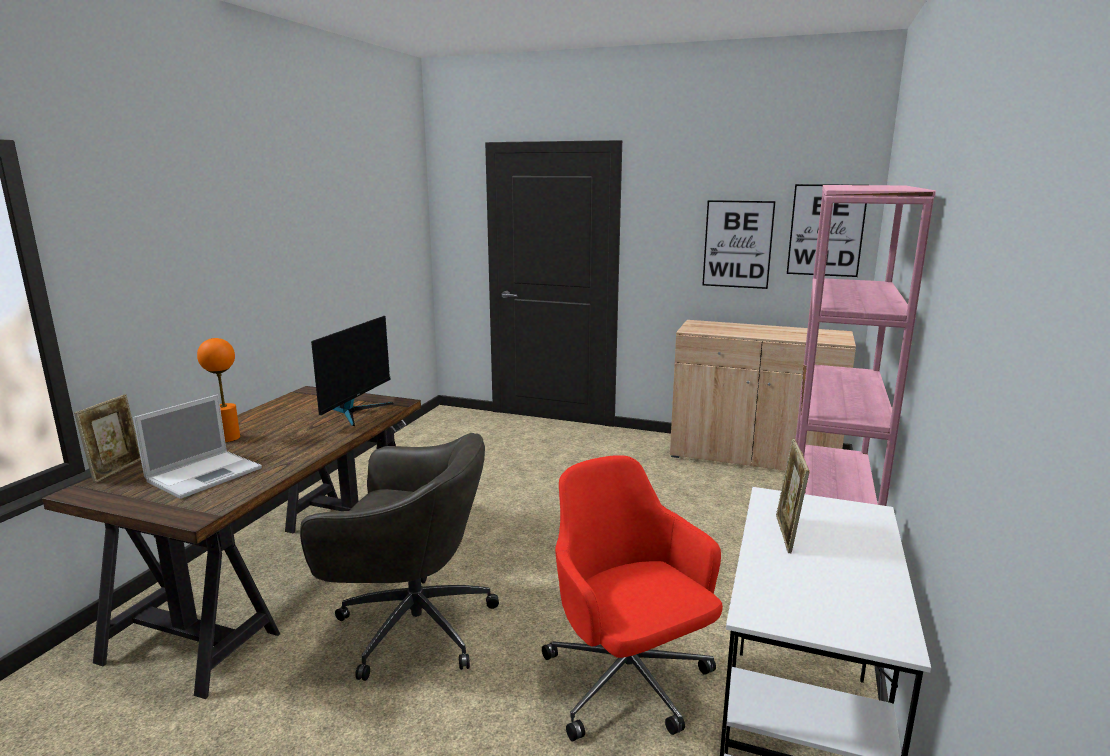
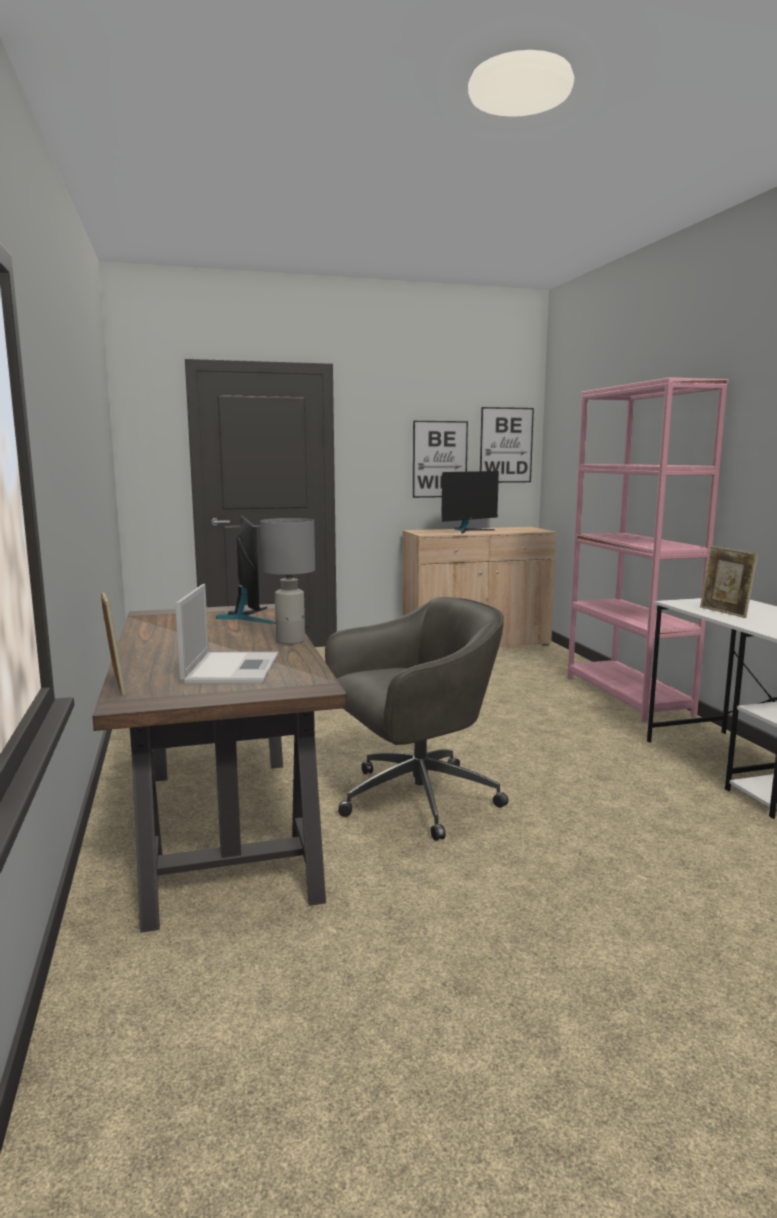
camera: 35 degrees left, 5 degrees down
(228, 438) = (170, 648): orange table lamp -> none
(311, 451) = (290, 641): none -> grey table lamp
(628, 683) = (616, 776): red office chair -> none
(753, 330) = (468, 530): none -> monitor

